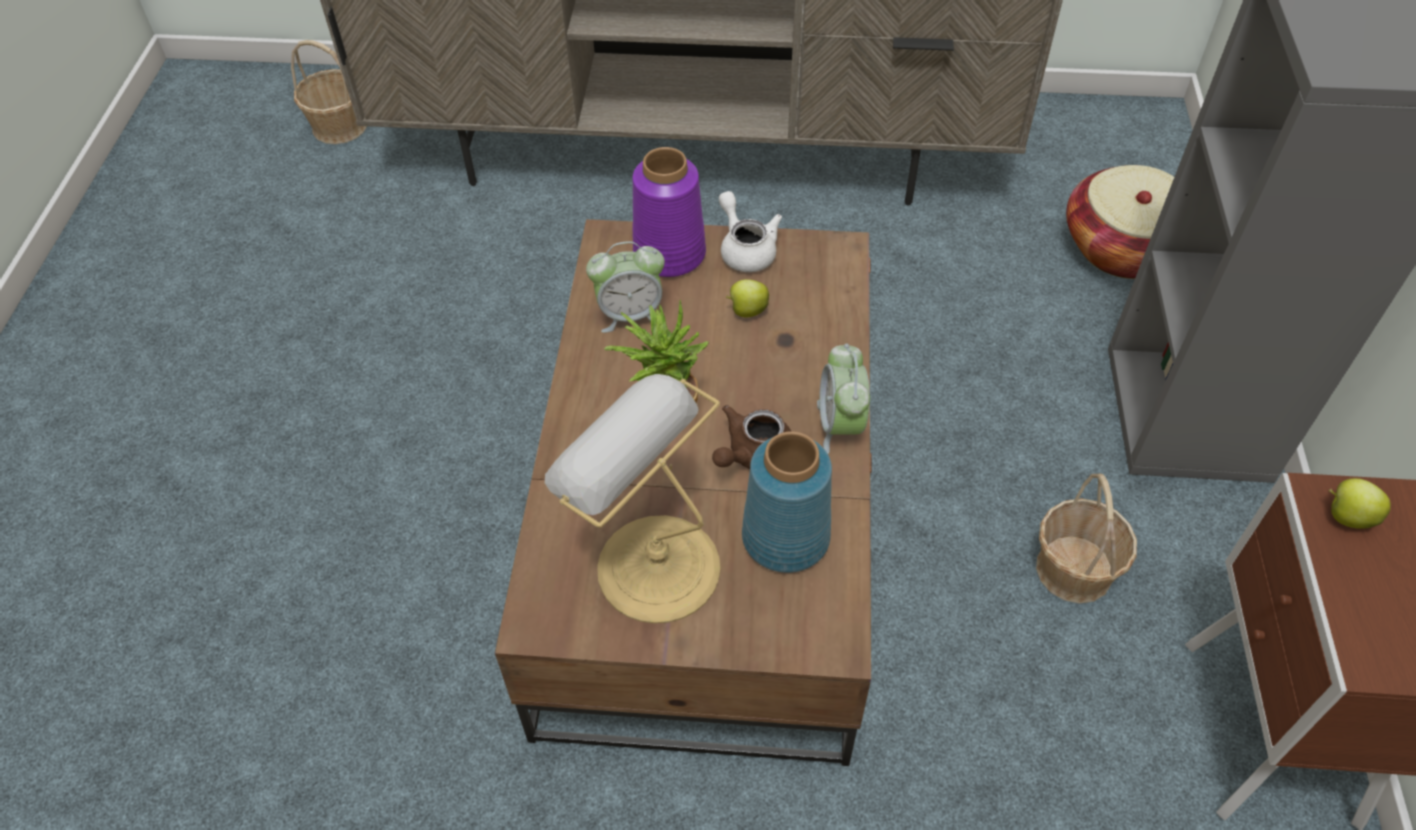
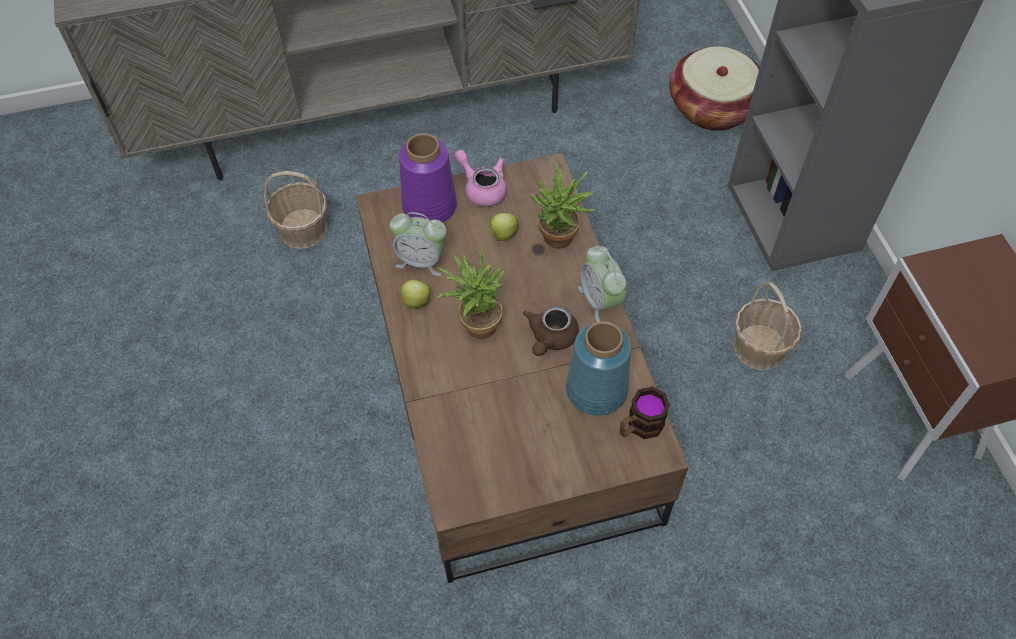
camera: 20 degrees left, 5 degrees up
(339, 126) = (87, 157): basket -> basket (303, 229)
(630, 314) = (421, 260): alarm clock -> alarm clock turned 45 degrees clockwise
(652, 565) = (516, 437): table lamp -> none
(745, 249) = (482, 188): white teapot -> pink teapot
(816, 339) = (559, 242): none -> potted plant
(824, 603) = (639, 427): none -> mug
(1346, 516) = (944, 276): apple -> apple (415, 302)

